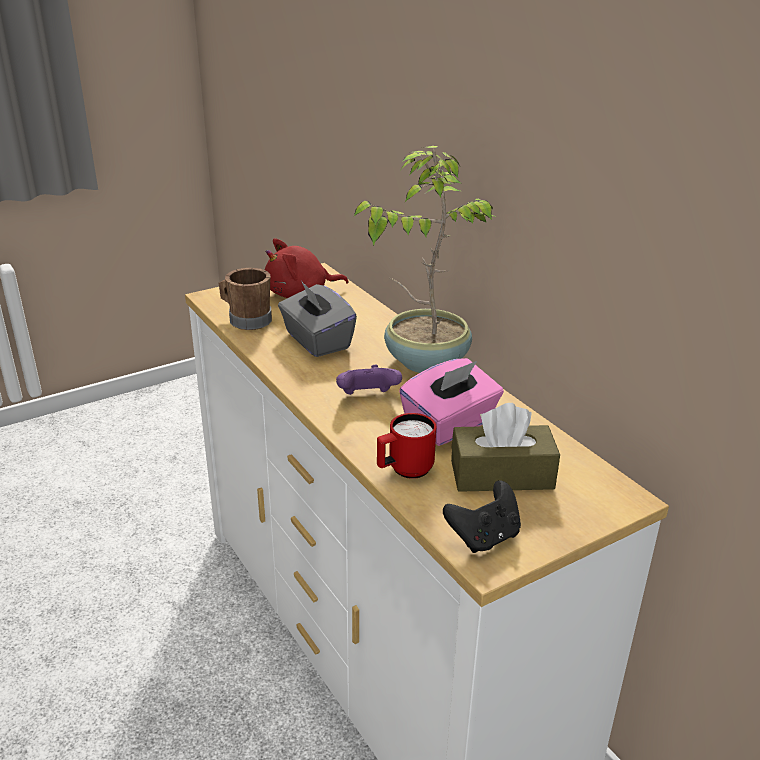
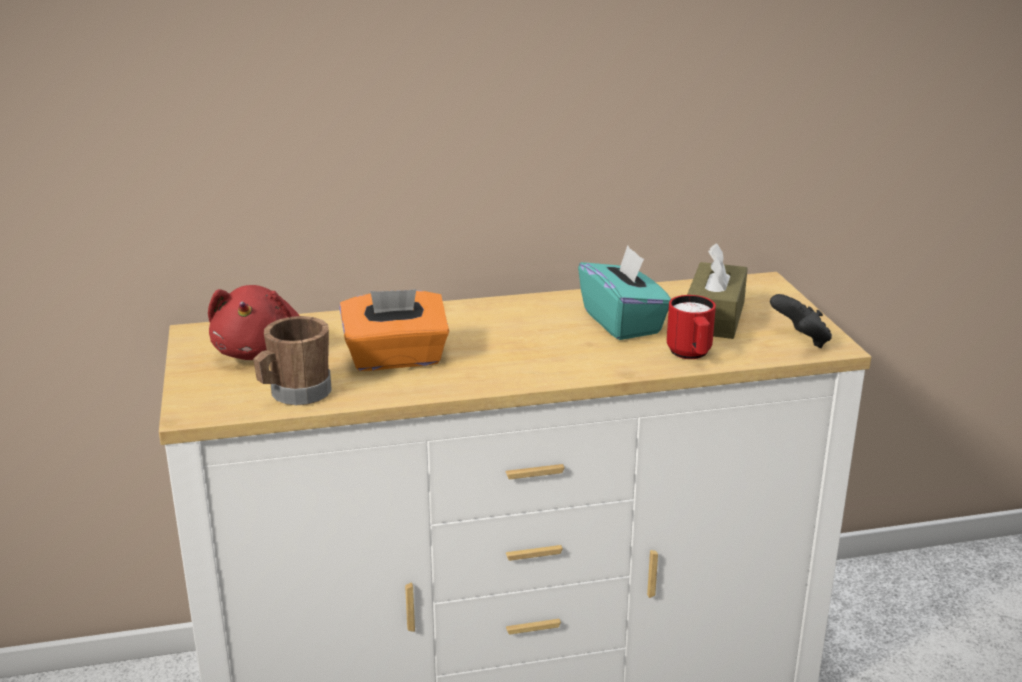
camera: 70 degrees left, 5 degrees down
(316, 341) = (396, 359): grey tissue box -> orange tissue box
(367, 397) = (547, 351): purple game controller -> none
(425, 361) = (490, 311): potted plant -> none
(450, 425) = (623, 322): pink tissue box -> turquoise tissue box

